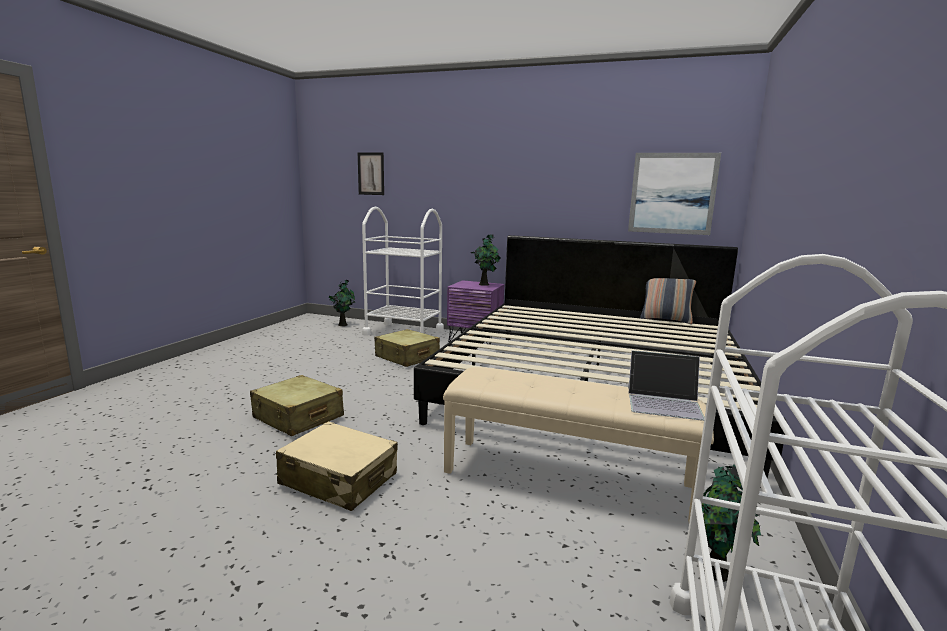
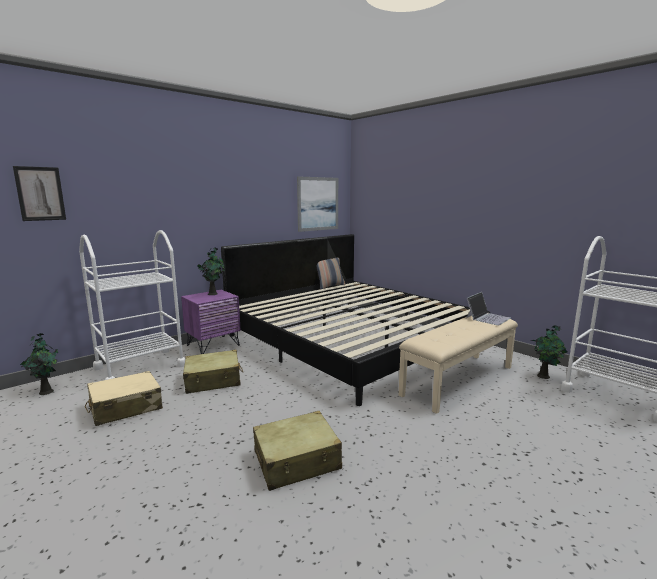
camera: 60 degrees left, 0 degrees up
(339, 479) = (428, 456): beige suitcase -> beige suitcase (125, 408)

